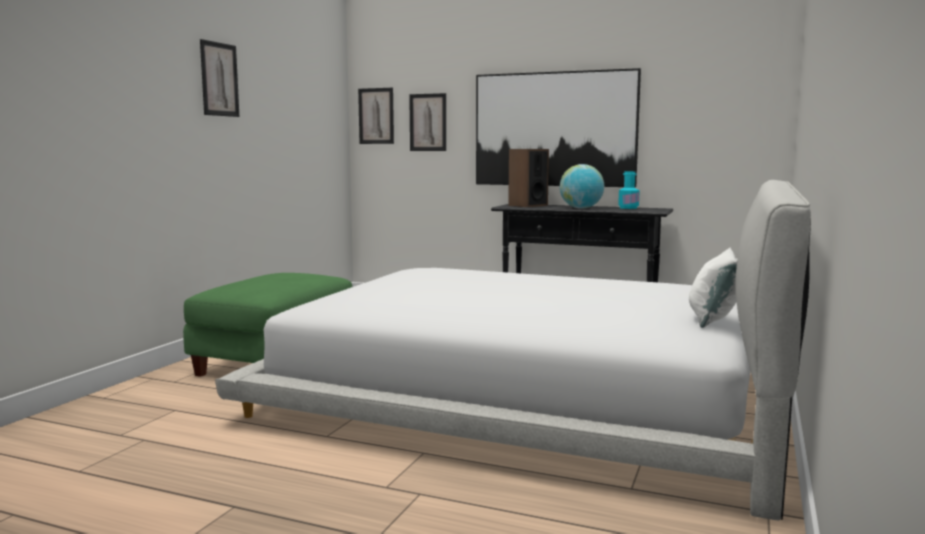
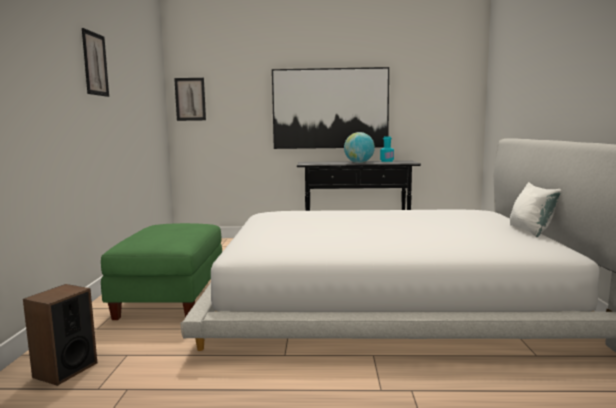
camera: 20 degrees left, 0 degrees up
(428, 122) = (233, 104): picture -> none
(527, 205) = (317, 162): speaker -> speaker (65, 370)

